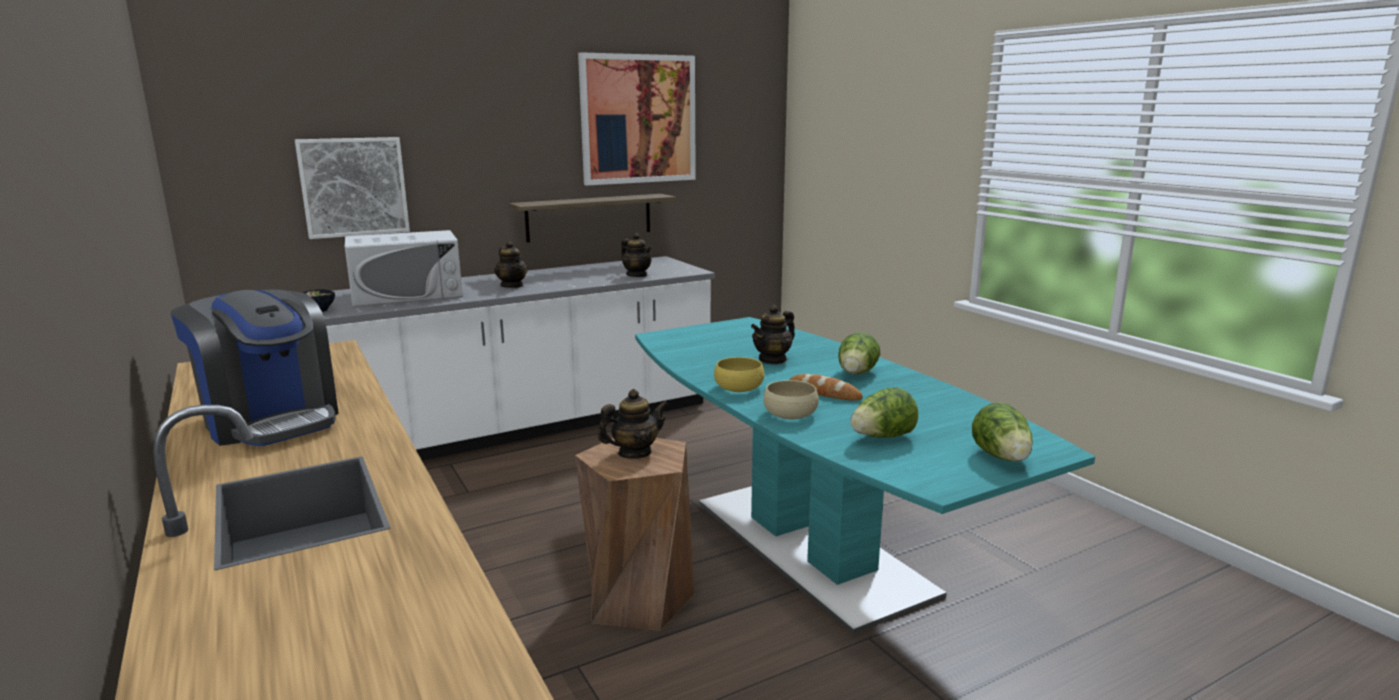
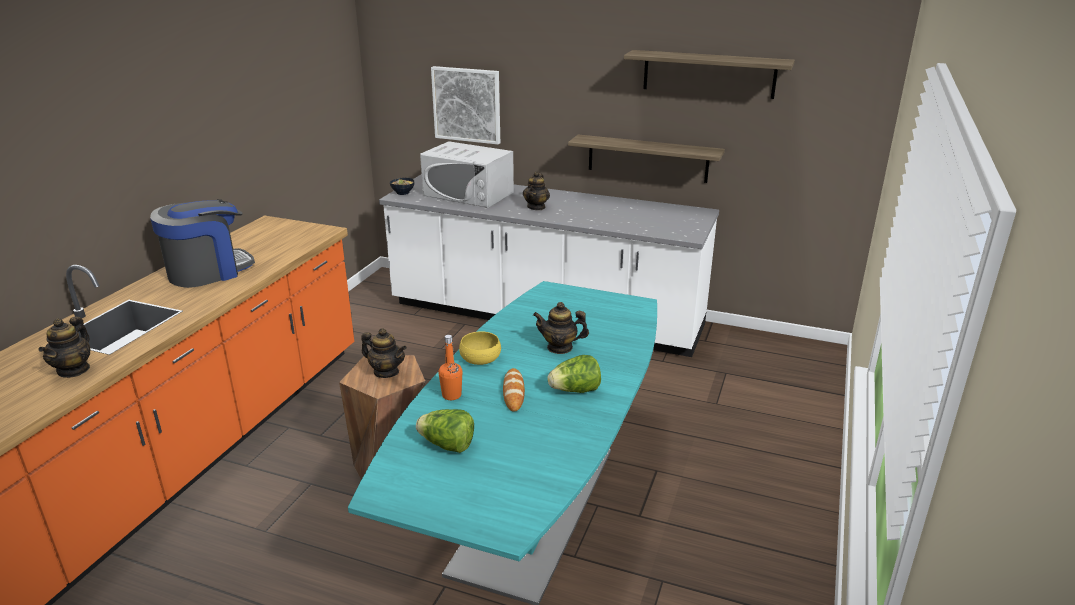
camera: 50 degrees right, 10 degrees up
(271, 421) = (208, 271): coffee machine -> coffee machine turned 135 degrees counterclockwise
(637, 275) = (637, 225): teapot -> teapot (74, 370)
(638, 119) = (709, 74): picture -> shelf
(790, 414) = (451, 395): beige bowl -> orange bottle
(1002, 458) = (462, 509): lettuce -> none

